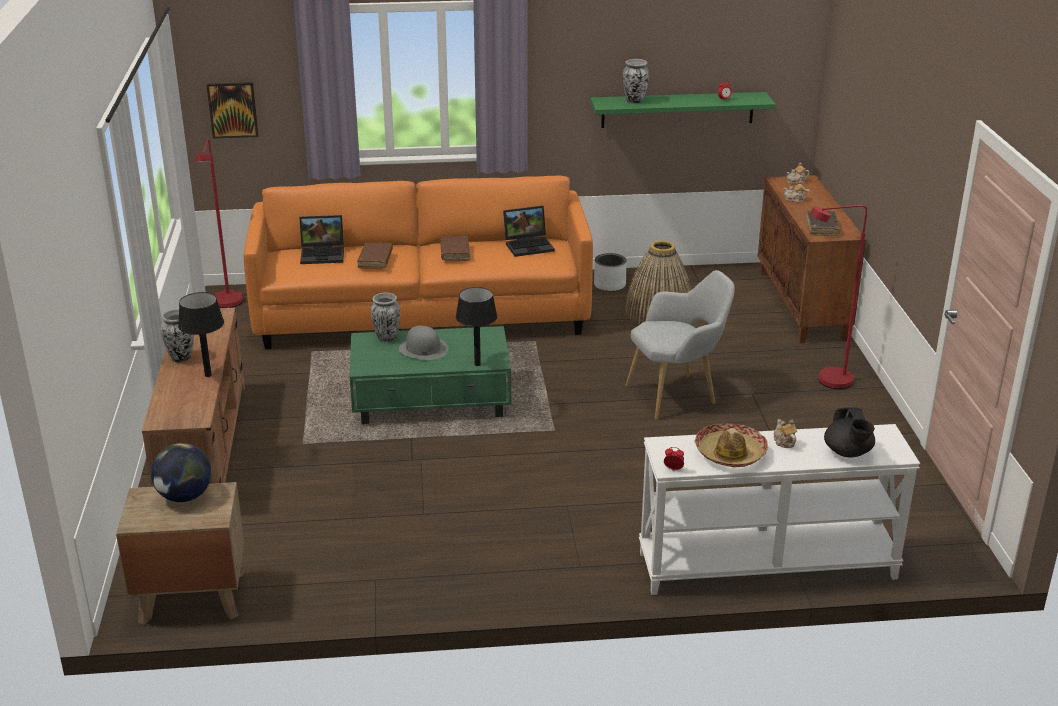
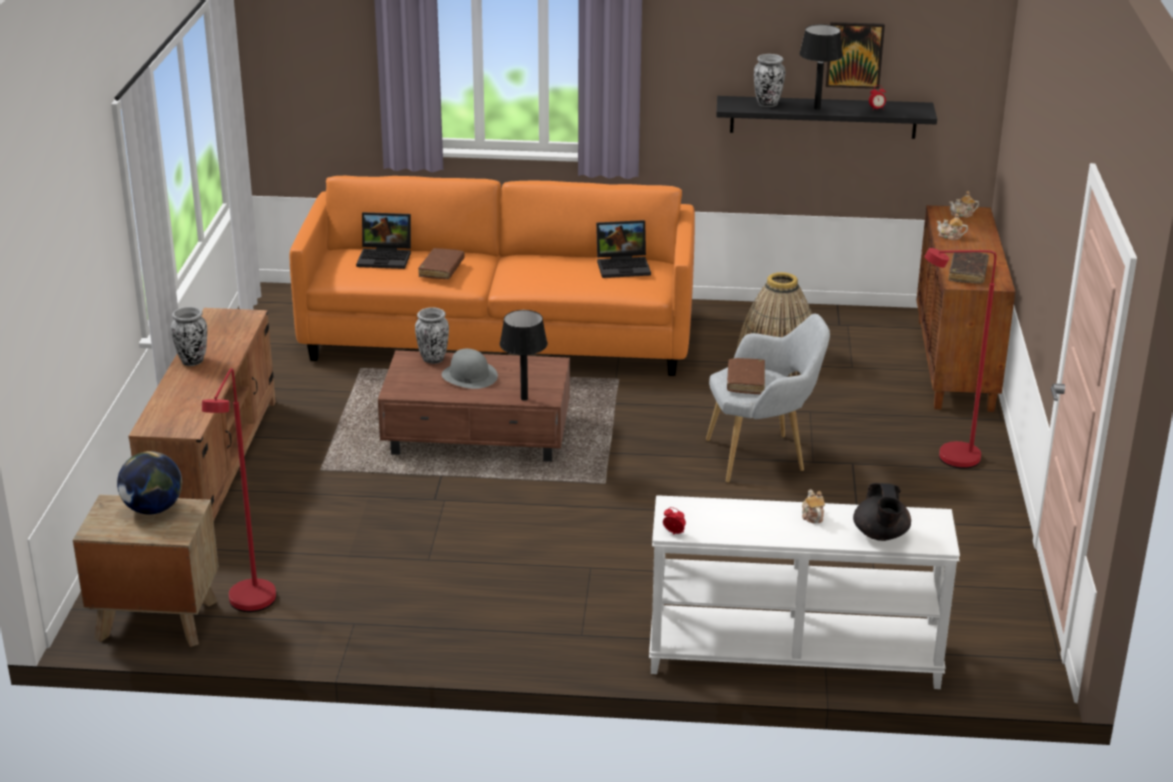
camera: 10 degrees right, 0 degrees up
(208, 375) = (215, 382): black table lamp -> black table lamp (817, 108)
(226, 305) = (282, 307): red floor lamp -> red floor lamp (249, 606)
(233, 109) = (303, 84): picture -> picture (854, 54)
(432, 400) = (479, 435): green coffee table -> brown coffee table
(455, 253) = (535, 268): brown book -> brown book (745, 381)
(610, 285) = (730, 320): grey planter -> none
(677, 109) = (823, 117): green shelf -> black shelf
(730, 453) = (745, 522): hat -> none

